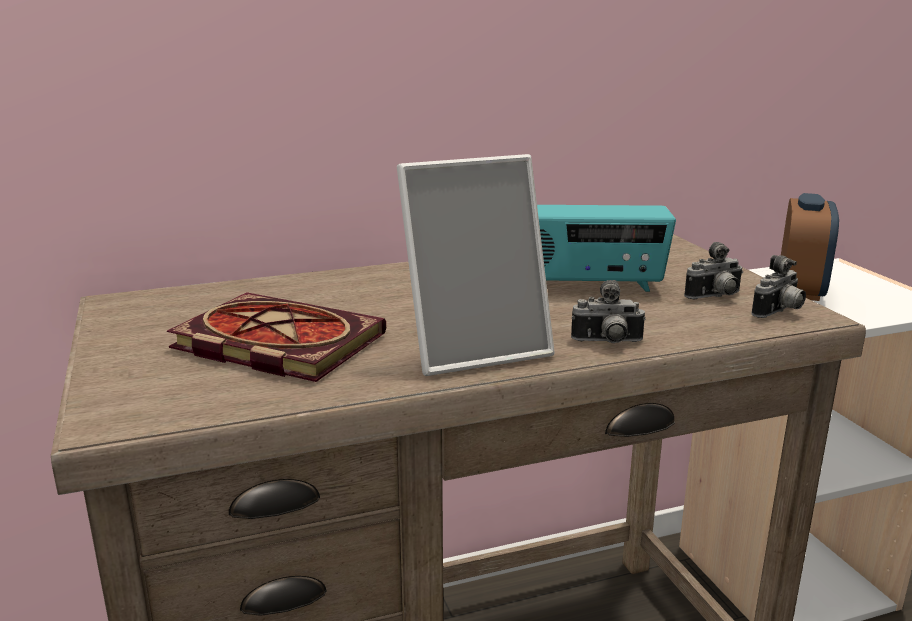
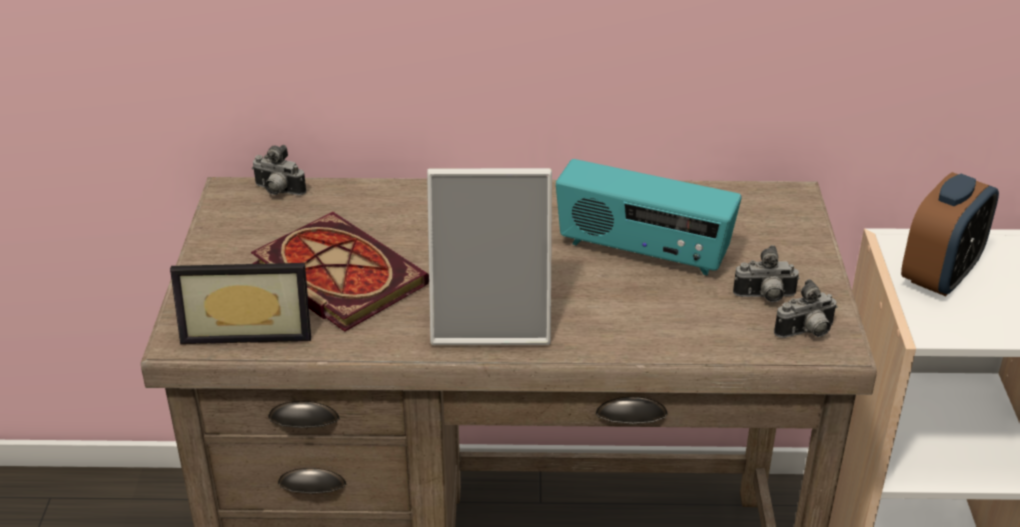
camera: 20 degrees right, 15 degrees up
(190, 399) = (248, 328): none -> picture frame
(607, 343) = (610, 338): camera -> camera (277, 192)

